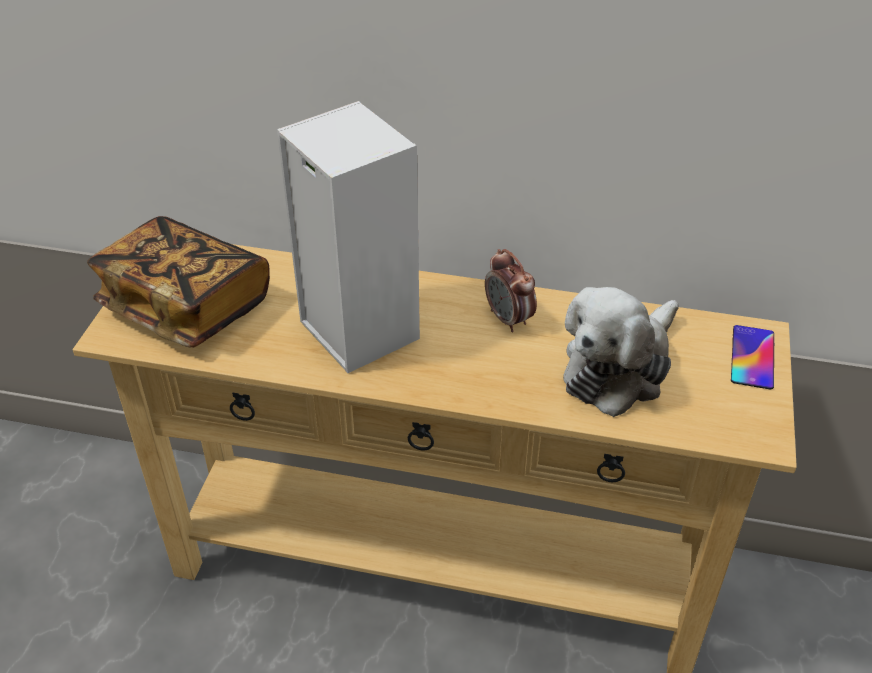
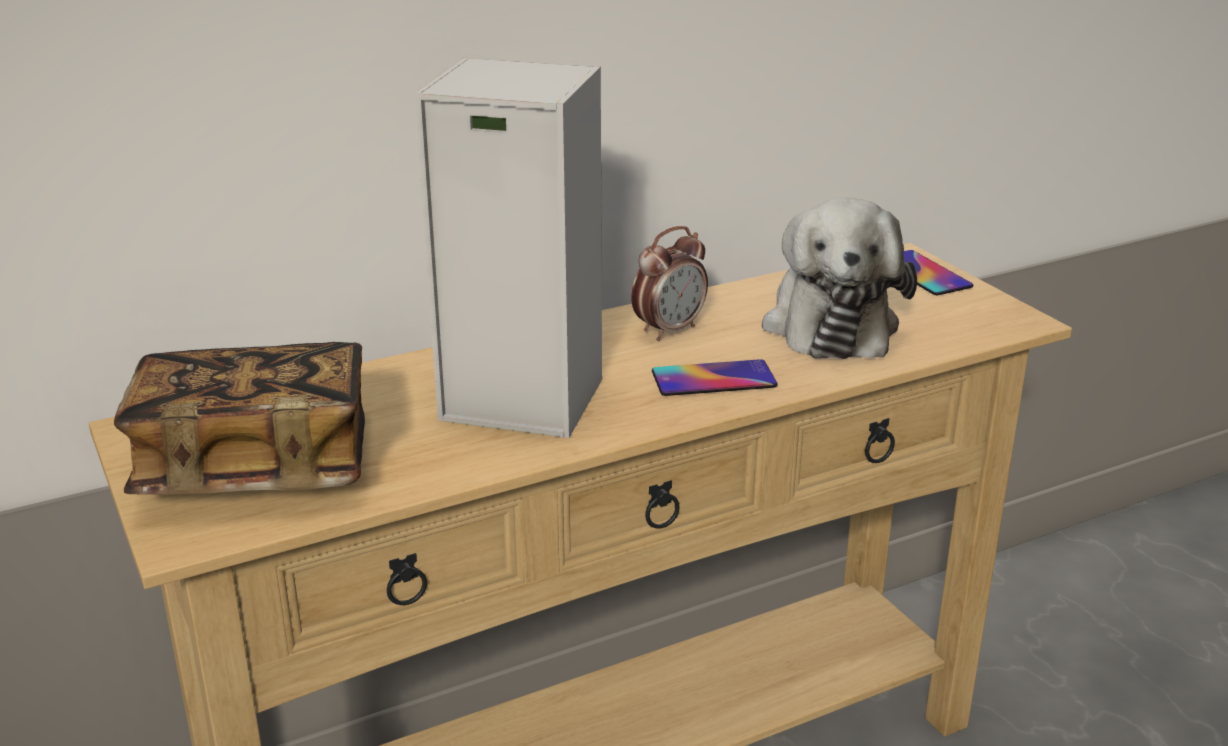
camera: 40 degrees left, 15 degrees down
(482, 374) = (713, 379): none -> phone
(509, 319) = (669, 330): alarm clock -> alarm clock turned 60 degrees counterclockwise

